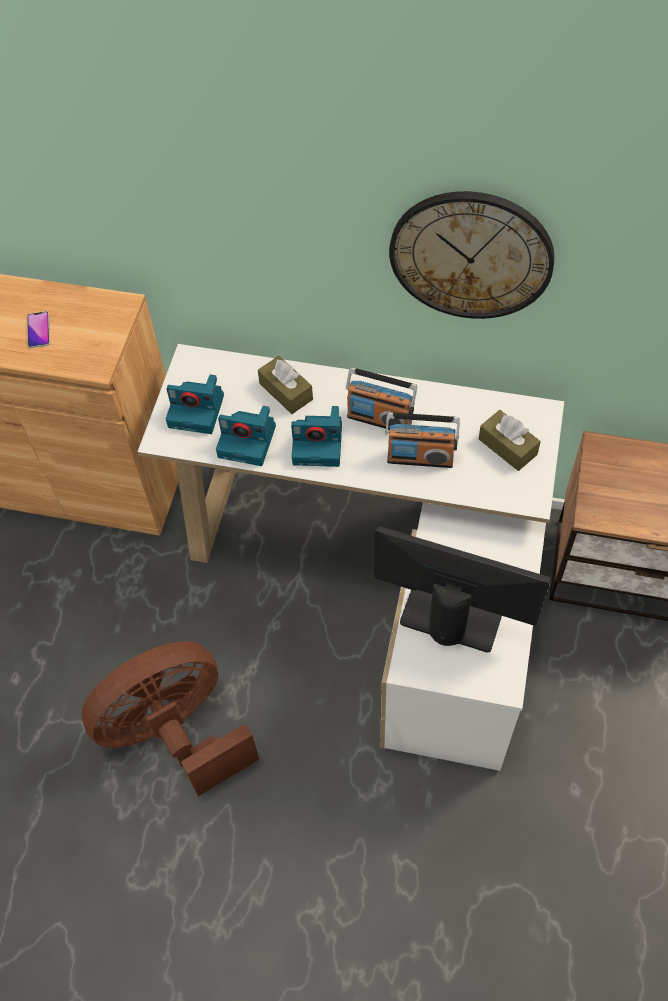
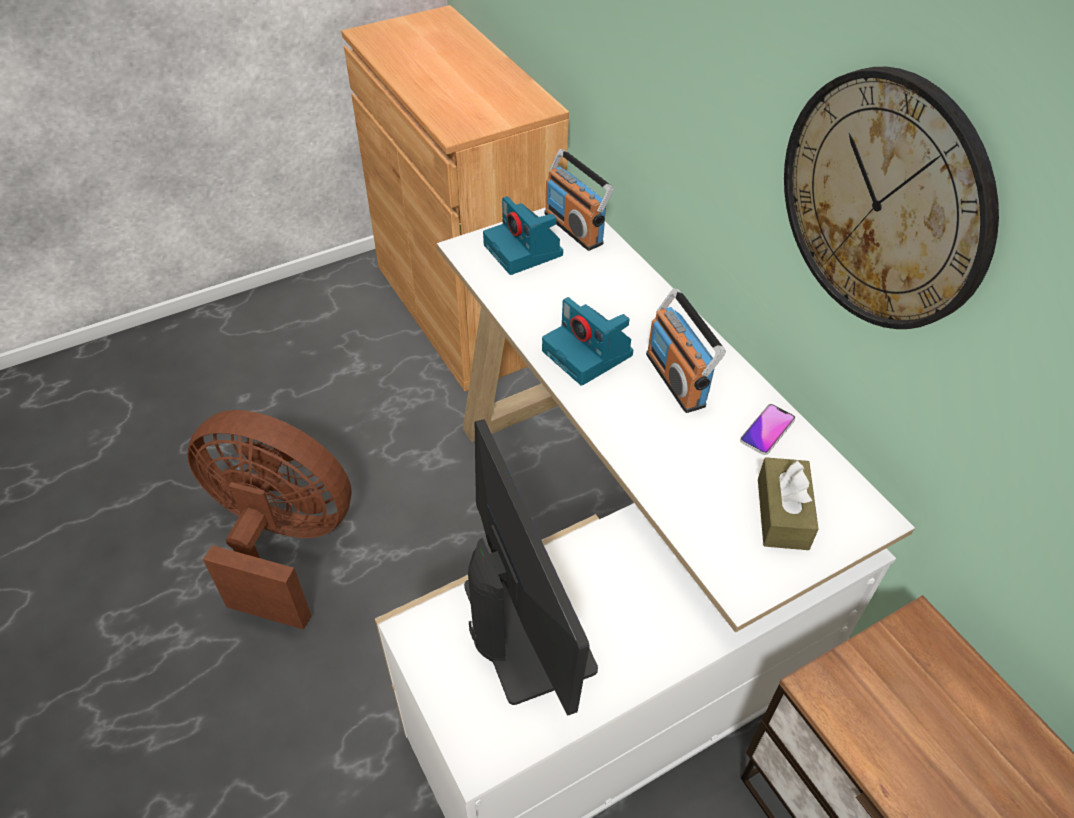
camera: 45 degrees right, 10 degrees down
(39, 330) = (454, 83): phone -> phone (767, 430)
(248, 441) = (532, 303): camera -> none
(286, 391) = (619, 292): brown tissue box -> none
(420, 457) = (671, 444): radio -> radio (574, 228)

